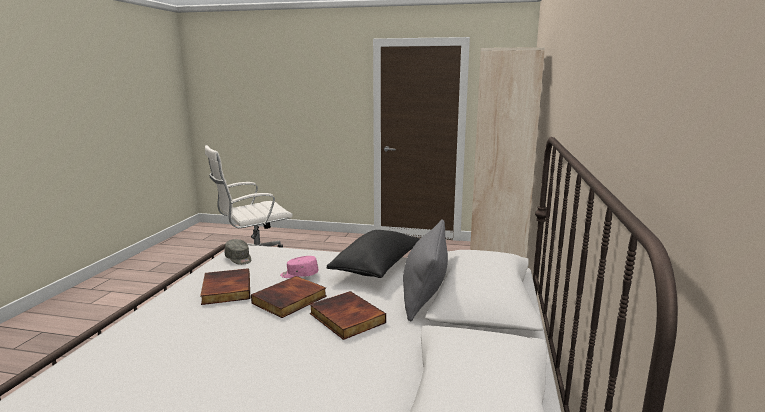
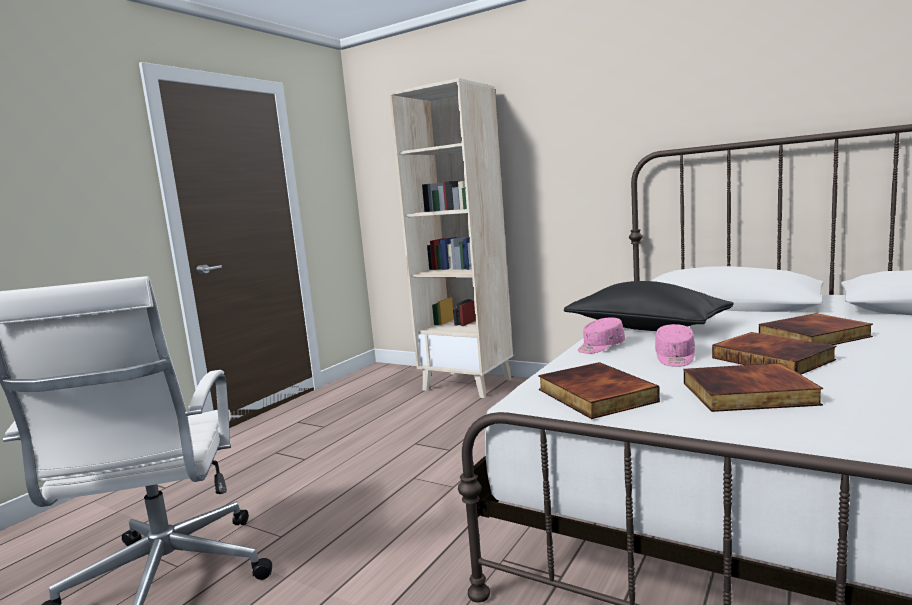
camera: 70 degrees left, 5 degrees down
(239, 259) = (593, 395): grey cap -> book
(328, 257) = (600, 347): none -> pink cap
(425, 293) = (727, 314): grey pillow -> none

